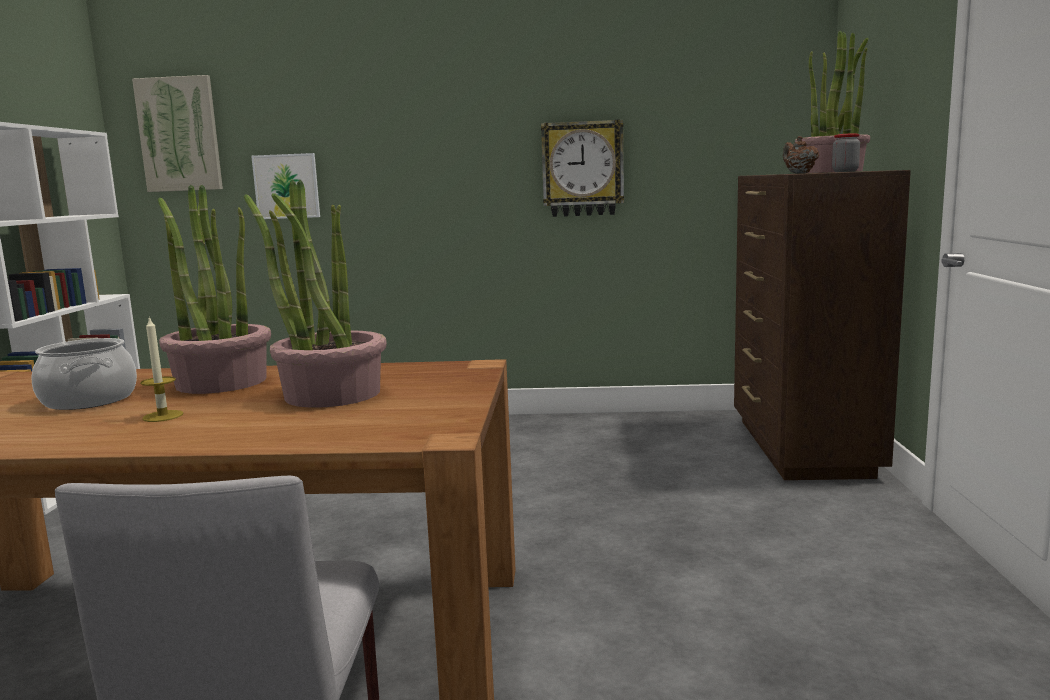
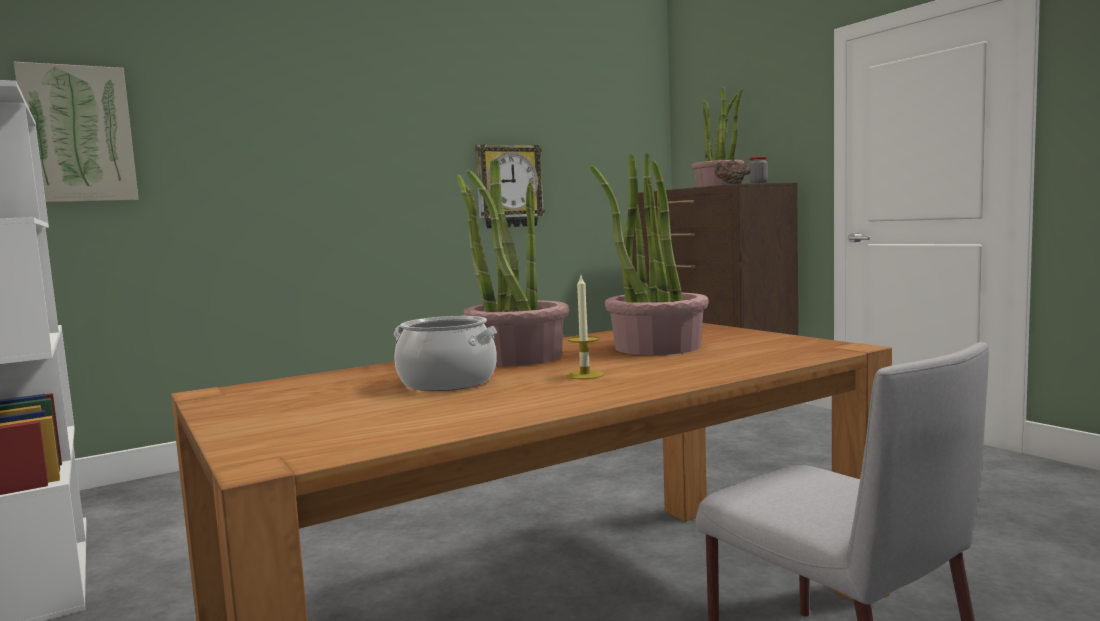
camera: 35 degrees left, 5 degrees down
(286, 186) = (221, 198): picture -> none

